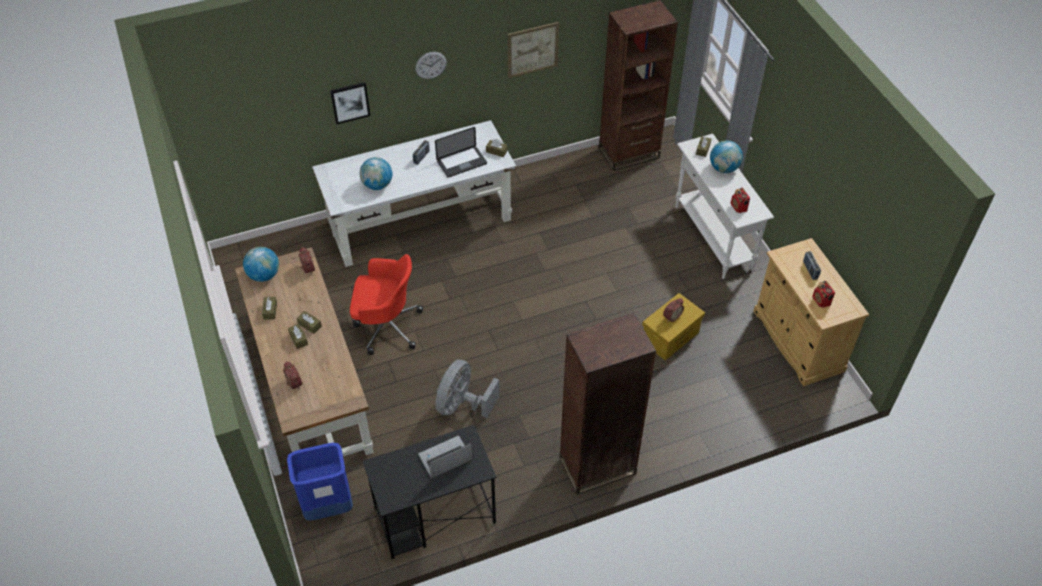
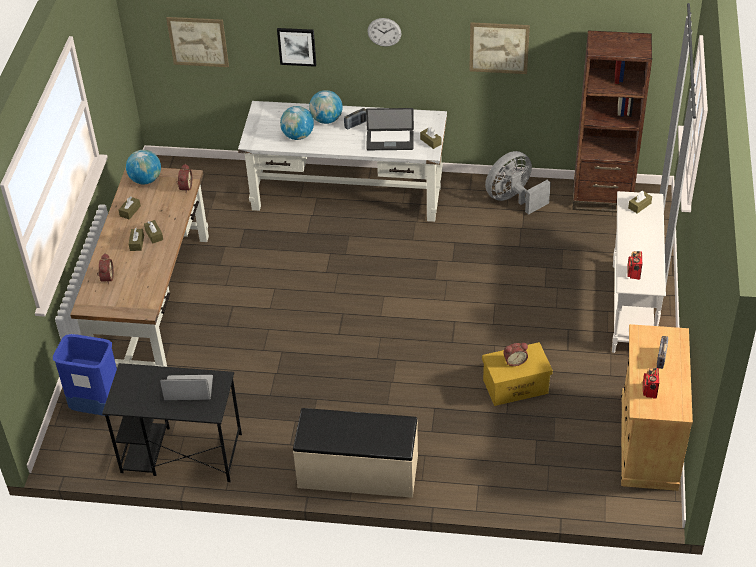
camera: 30 degrees right, 5 degrees down
(252, 126) = (198, 41): none -> picture
(386, 326) = (252, 275): red office chair -> none
(462, 404) = (272, 369): grey fan -> grey fan (513, 199)
(597, 465) = (358, 473): brown bookcase -> beige bench
(724, 168) = (647, 231): globe -> globe (326, 120)

